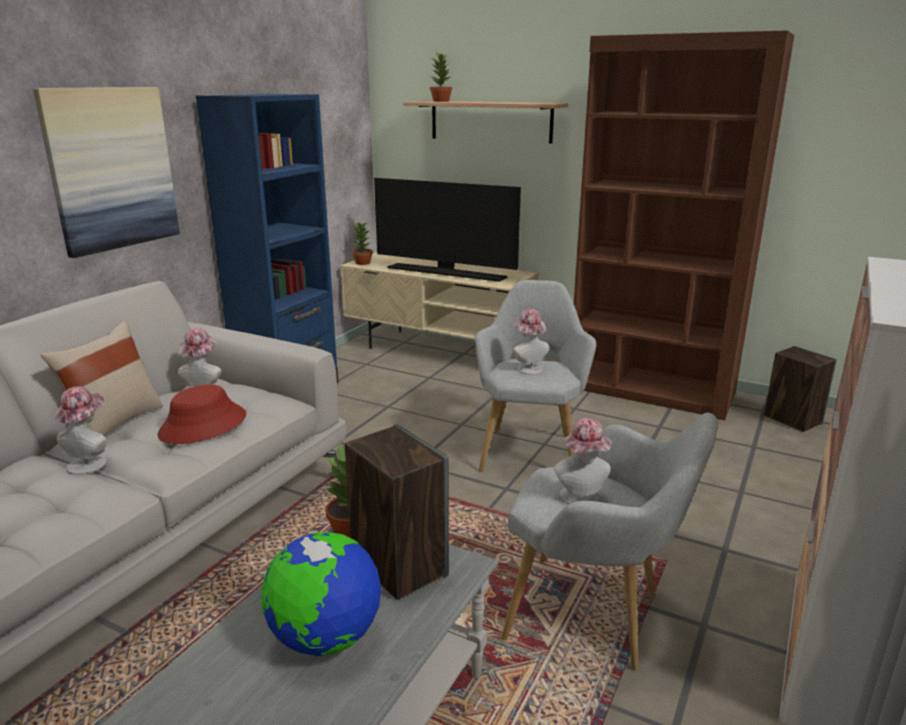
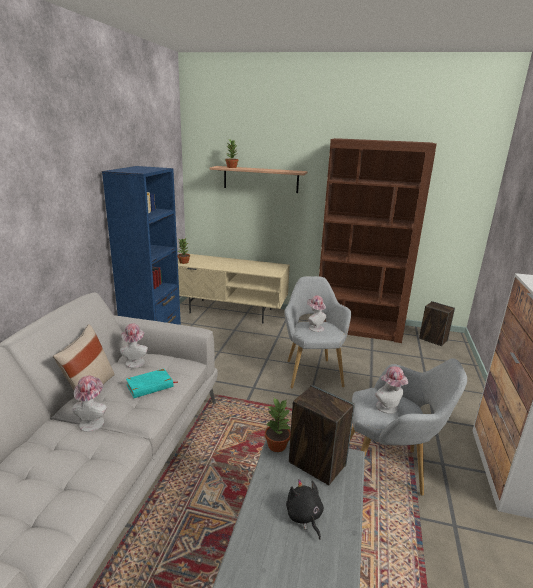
camera: 15 degrees left, 0 degrees up
(111, 169) = (59, 222): picture -> none
(203, 425) = (150, 386): red hat -> turquoise book
(325, 638) = (304, 516): globe -> black plush toy
(447, 273) = (238, 267): television -> none

